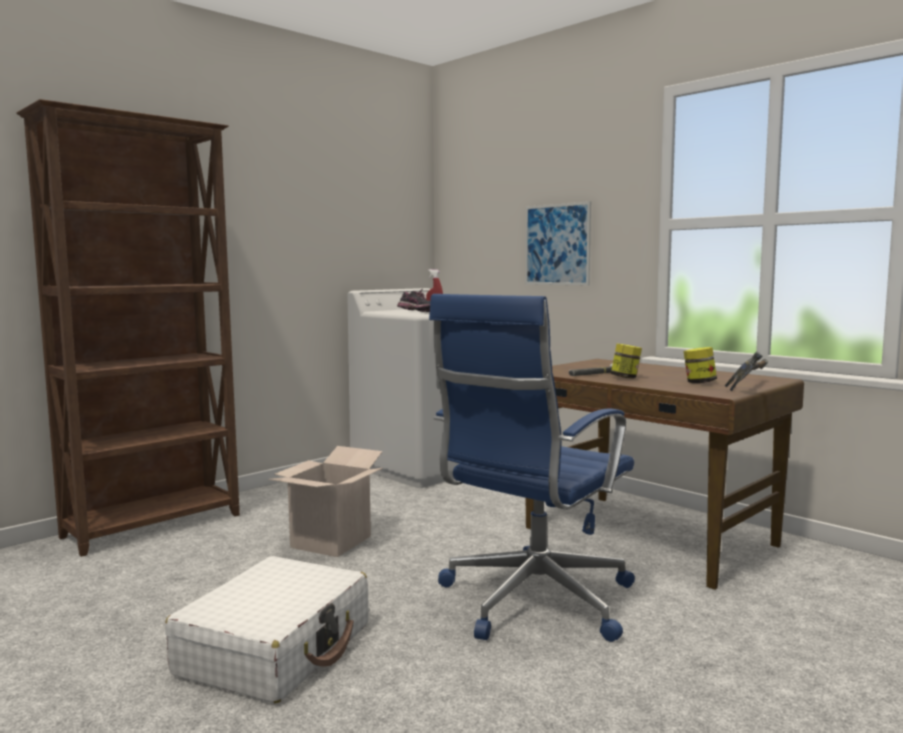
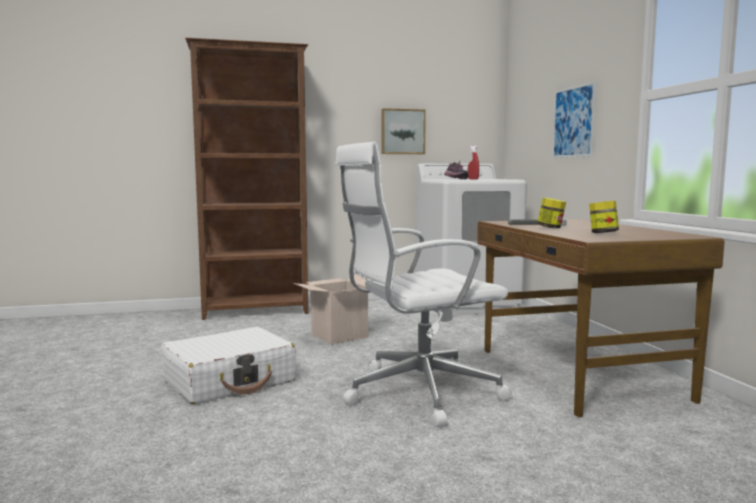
camera: 30 degrees right, 0 degrees up
(326, 248) = (402, 132): none -> picture
(532, 601) = (417, 392): blue office chair -> white office chair
(752, 387) = (640, 238): hammer -> none

